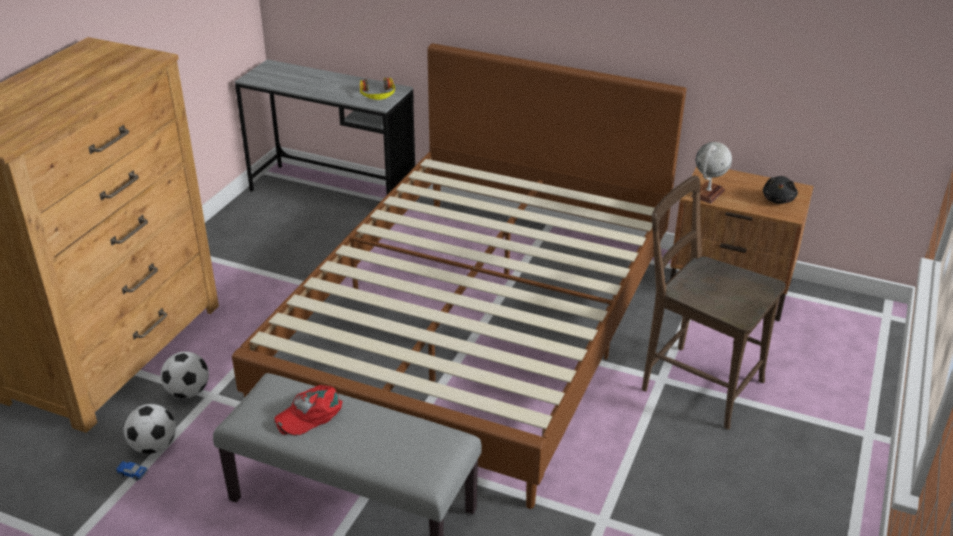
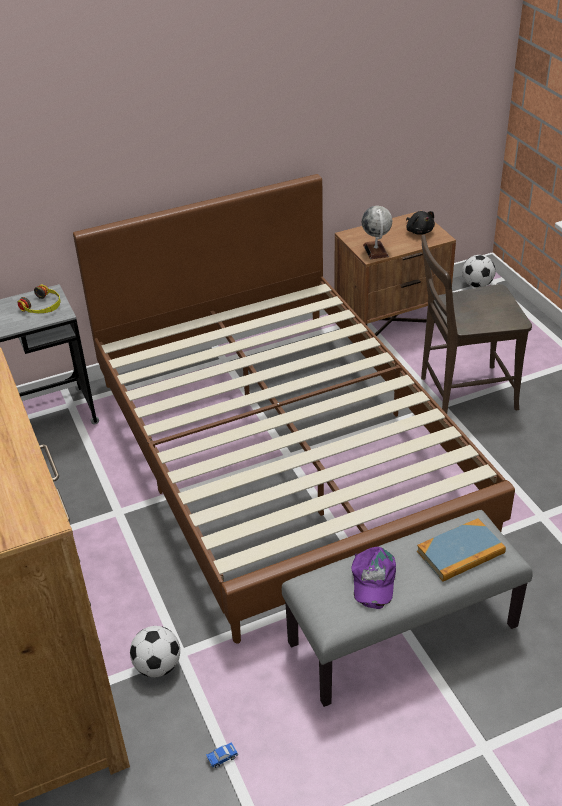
camera: 45 degrees left, 5 degrees up
(154, 446) = (203, 725): football -> football (477, 285)
(310, 414) = (372, 580): red cap -> purple cap
(399, 447) = (460, 552): none -> book

